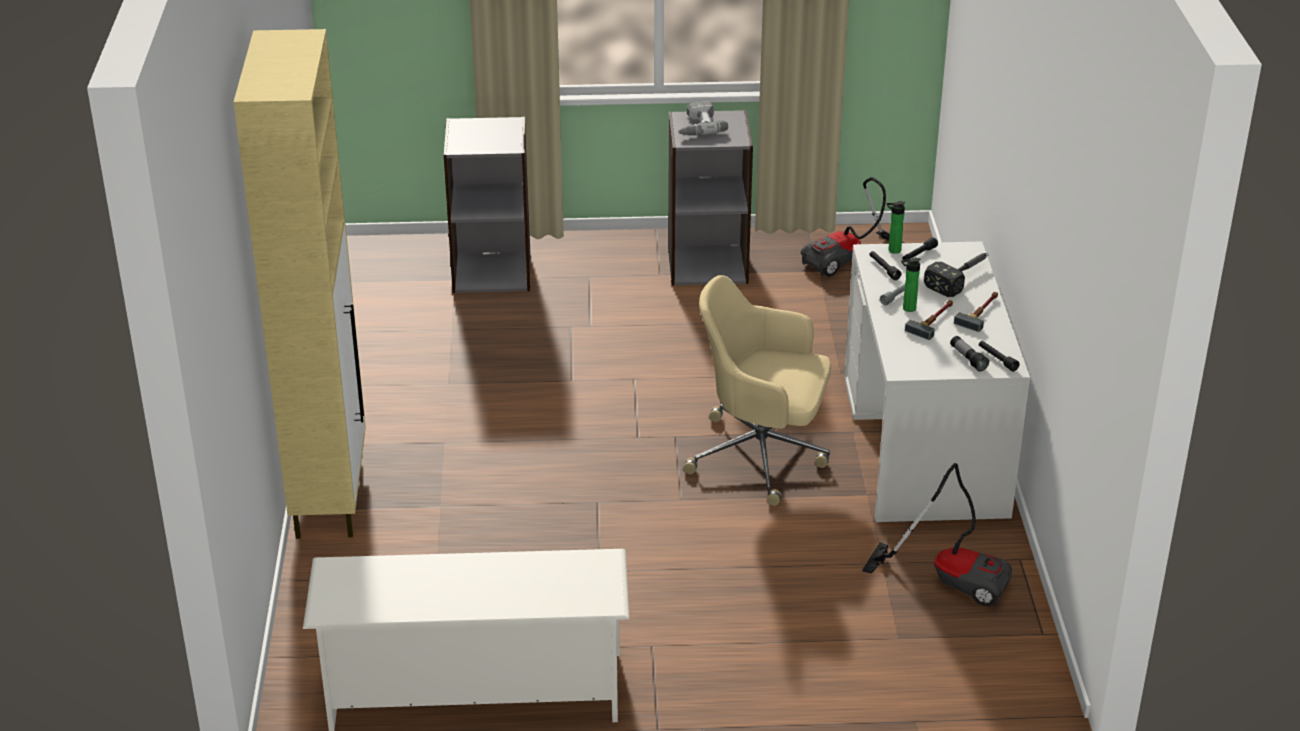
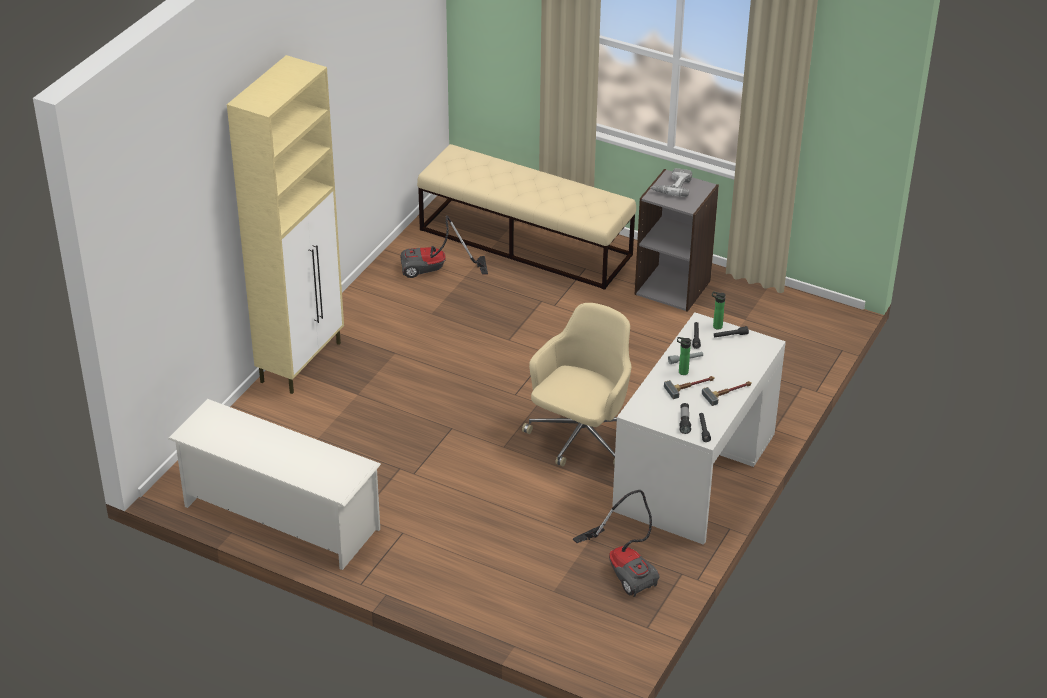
camera: 30 degrees right, 5 degrees up
(492, 271) = (526, 242): grey bookcase -> beige bench
(762, 456) = (581, 438): beige office chair -> beige office chair turned 75 degrees clockwise
(848, 260) = (773, 319): vacuum cleaner -> vacuum cleaner (436, 271)
(961, 277) = (742, 362): hammer -> none

